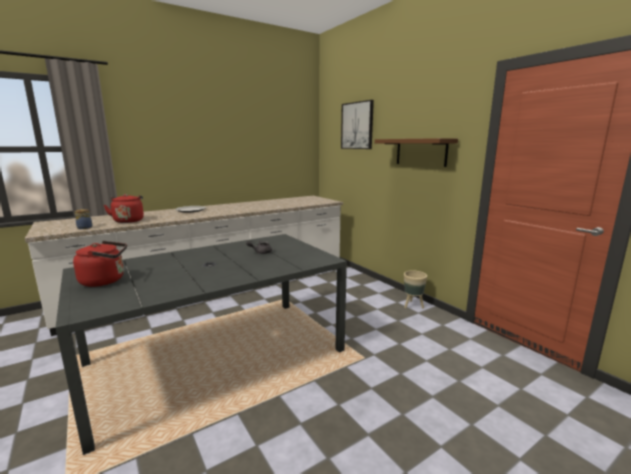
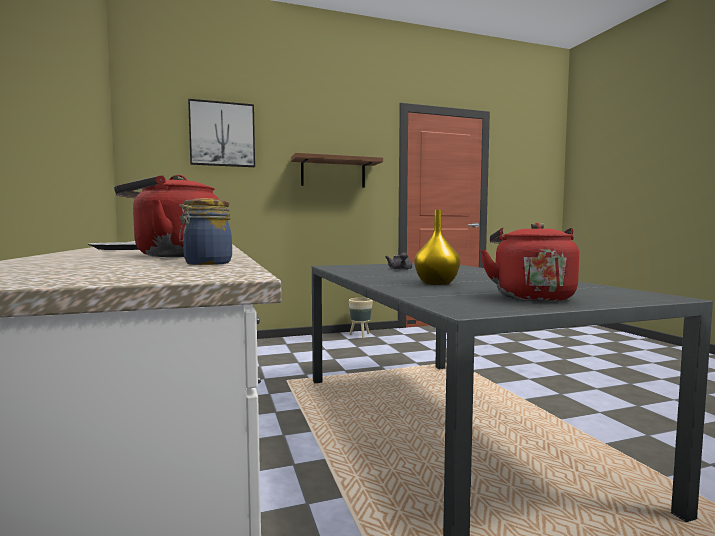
camera: 75 degrees left, 10 degrees down
(173, 262) = (435, 283): none -> yellow vase

